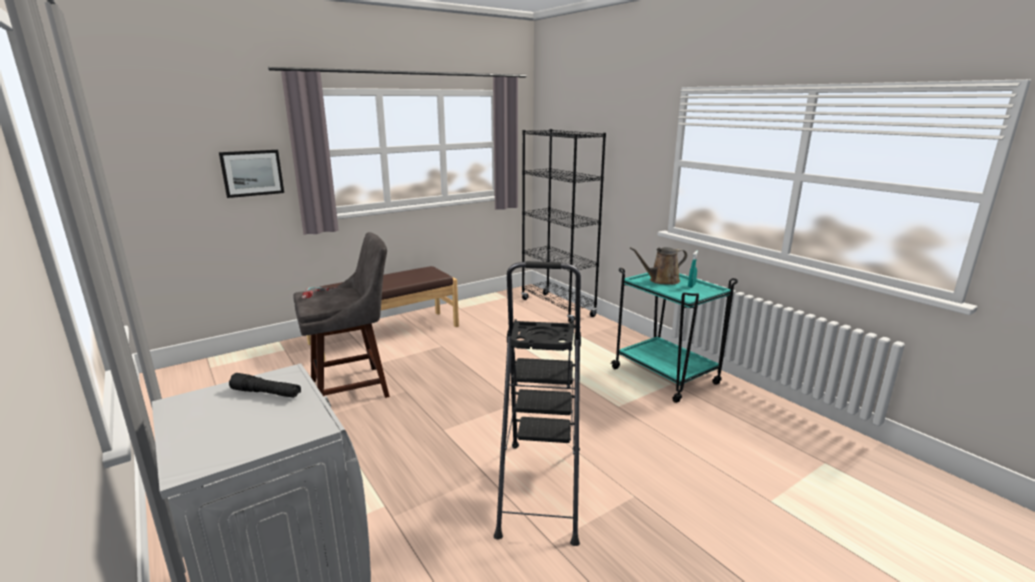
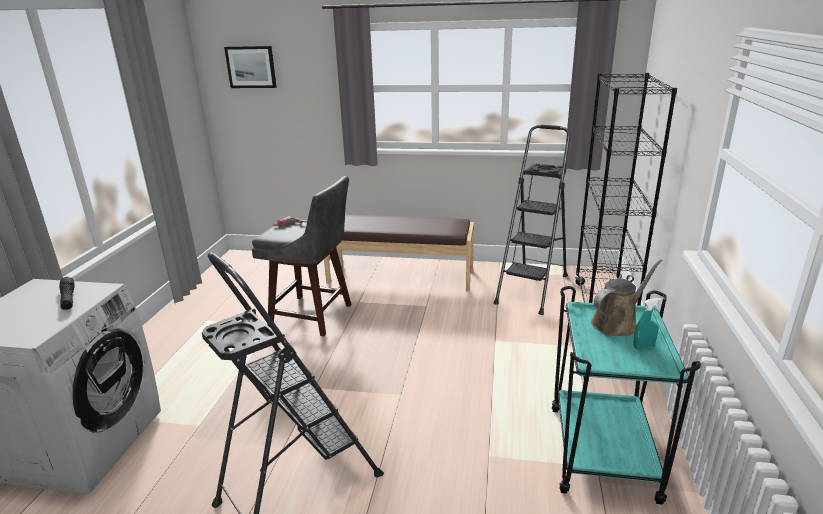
camera: 45 degrees right, 5 degrees up
(252, 173) = (311, 103): picture -> picture (251, 67)
(499, 310) = (532, 288): none -> step ladder
(661, 281) = (617, 323): brown watering can -> brown watering can turned 120 degrees clockwise

